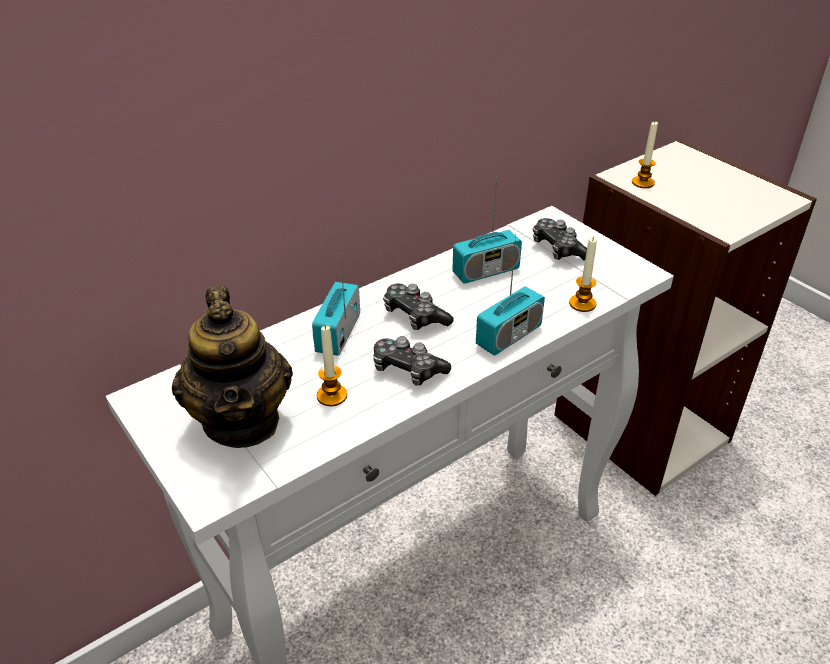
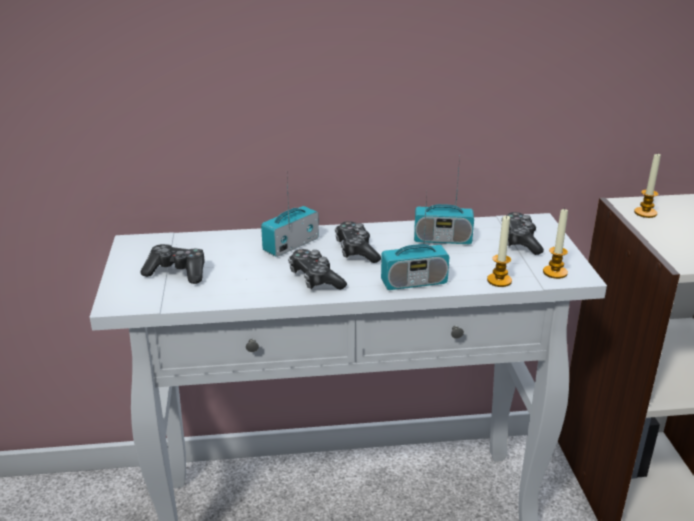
camera: 30 degrees right, 10 degrees down
(242, 421) = (177, 272): teapot -> game controller
(332, 396) = (247, 277): candle -> candle (555, 272)

